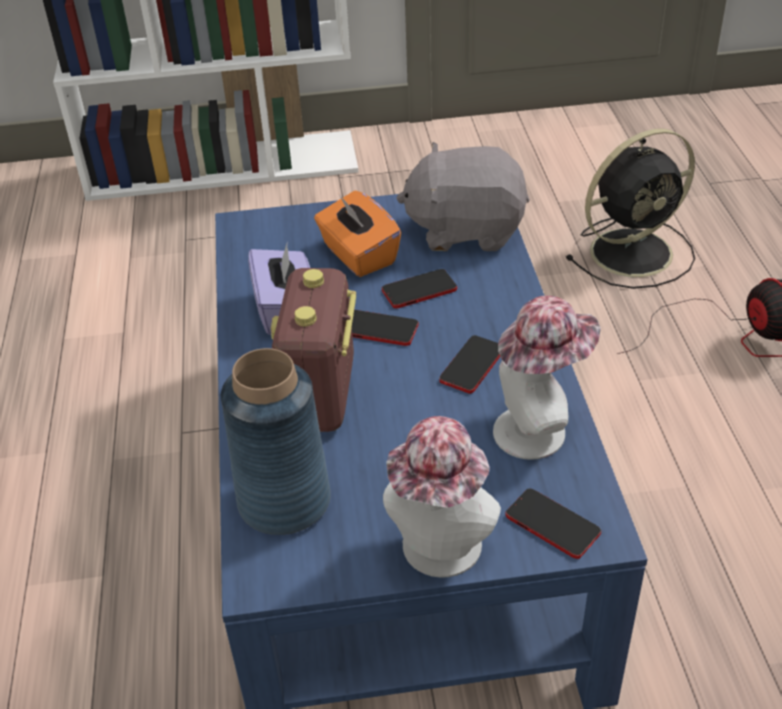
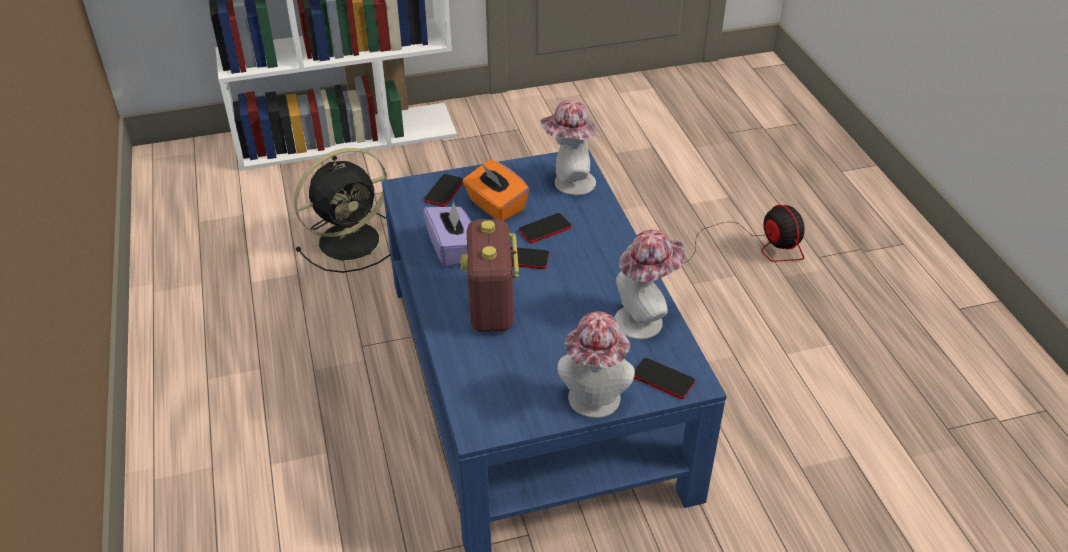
camera: 10 degrees left, 0 degrees up
(285, 501) = (483, 379): blue vase -> none
(465, 229) = (569, 183): grey plush toy -> hat
(472, 365) = (591, 279): phone -> phone (444, 191)
(634, 251) = (677, 189): black fan -> black fan (352, 241)

